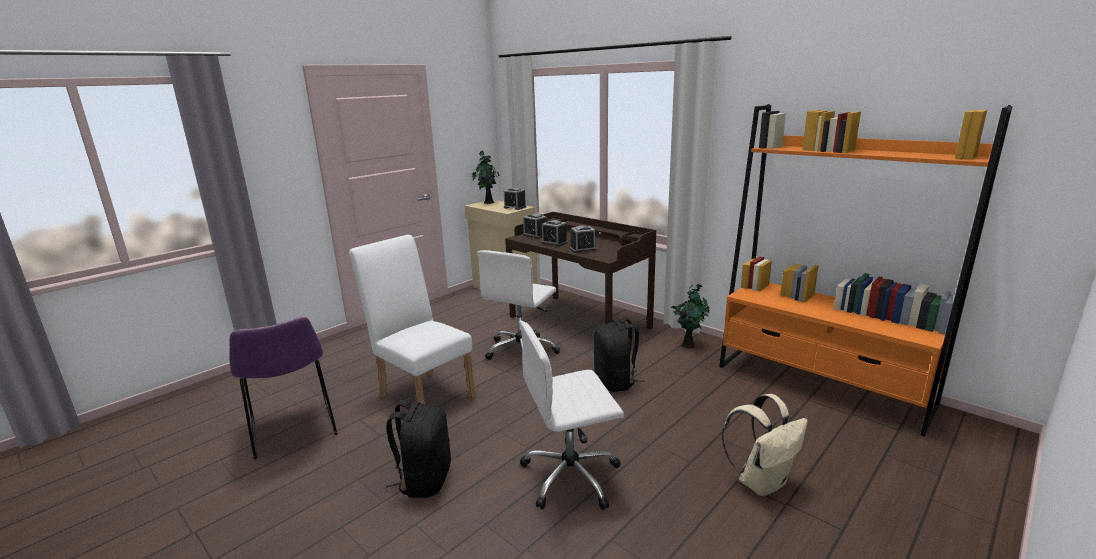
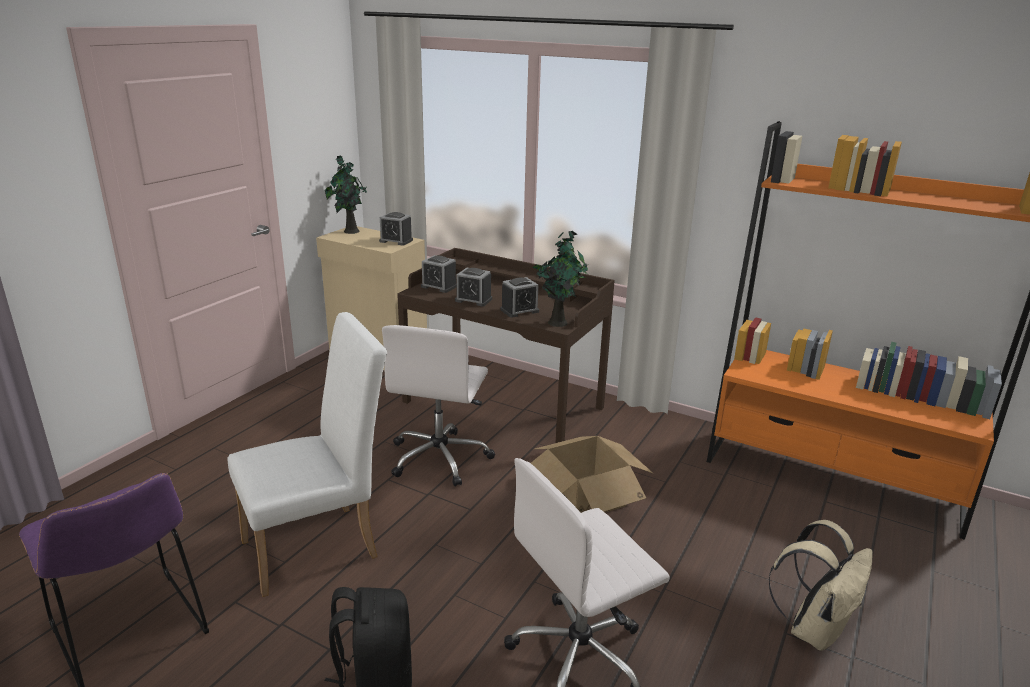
camera: 15 degrees left, 5 degrees up
(423, 394) = (320, 545): white chair -> white chair turned 120 degrees clockwise
(615, 381) = (585, 497): black backpack -> cardboard box
(688, 344) = (658, 431): potted plant -> potted plant (558, 322)

